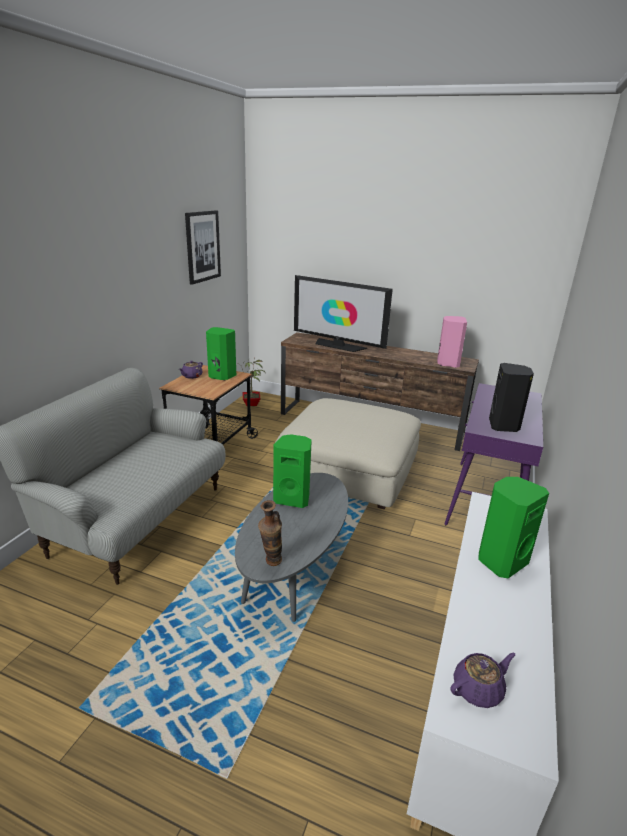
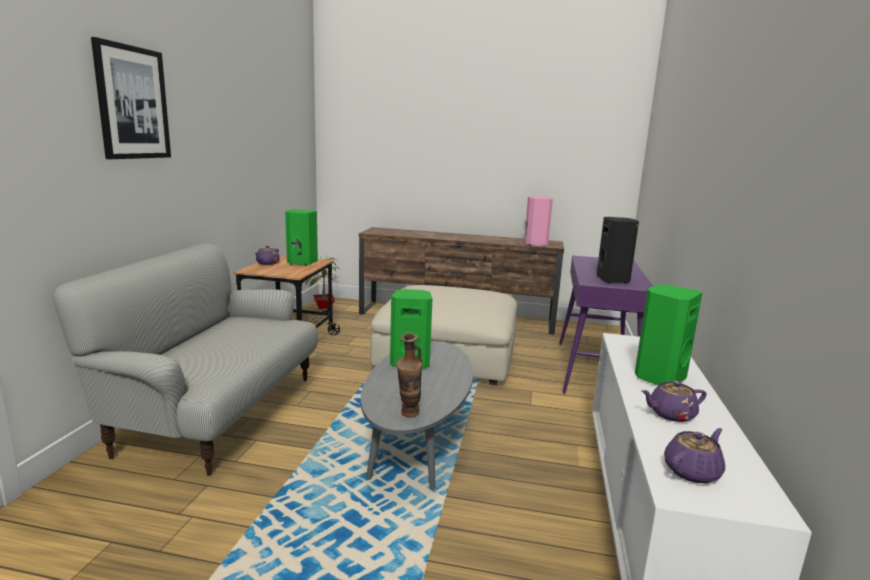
camera: 10 degrees left, 10 degrees down
(202, 246) = (276, 129): picture -> picture (132, 103)
(338, 345) = (420, 234): television -> none
(490, 612) = (670, 414): none -> purple teapot

